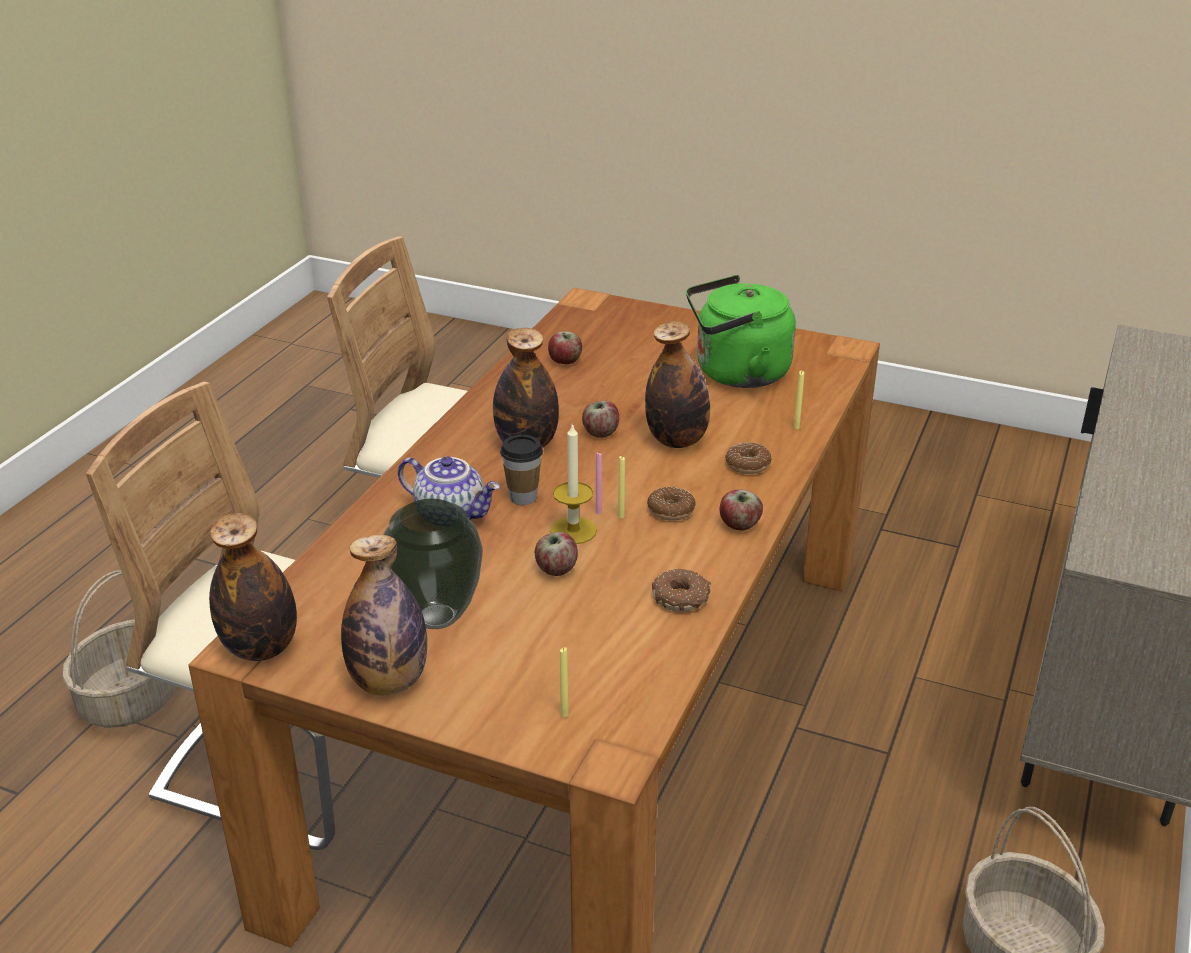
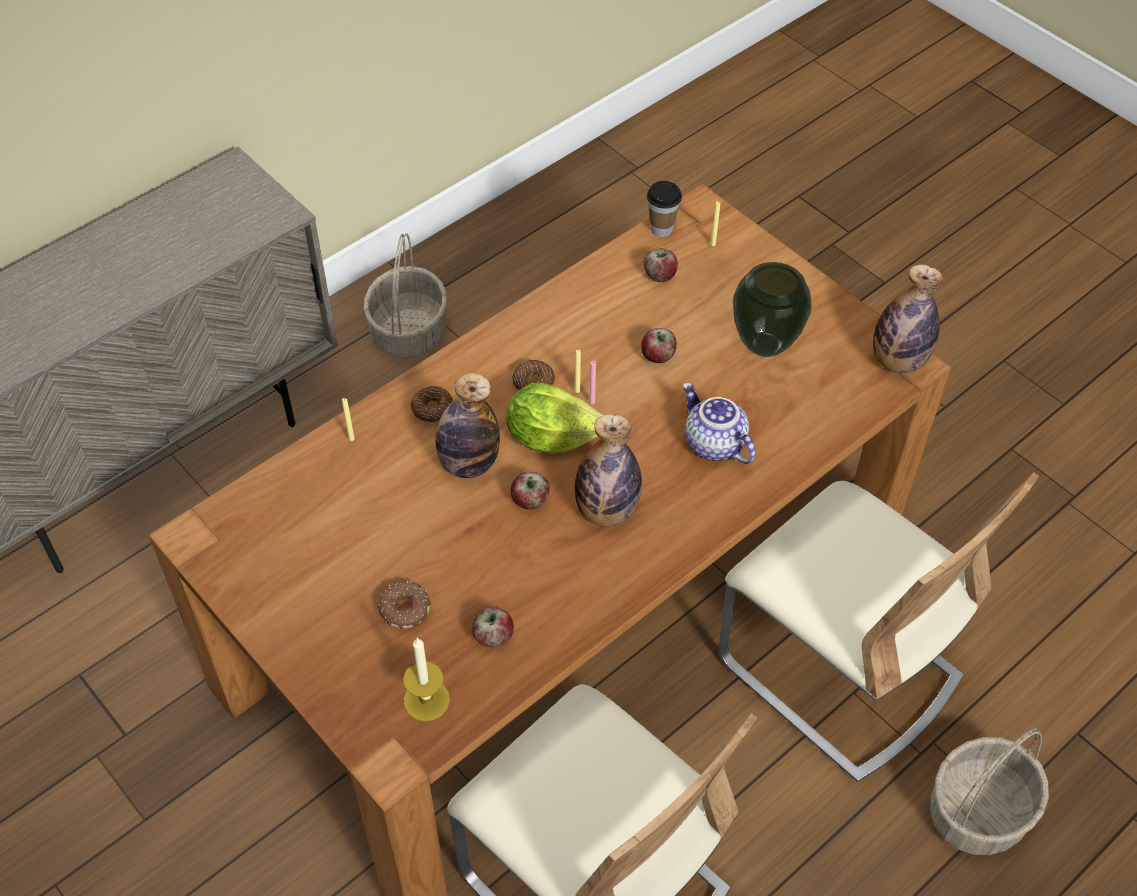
camera: 155 degrees left, 20 degrees up
(389, 681) = (815, 305): bottle -> none
(523, 497) = (644, 442): cup -> cup (661, 229)
(573, 530) = (623, 390): candle -> candle (426, 700)
(617, 477) = (551, 436): none -> lettuce
(682, 598) = (583, 299): donut -> donut (404, 609)
(736, 373) = (336, 541): green kettle -> none
(739, 525) = (492, 347): apple -> apple (660, 275)

